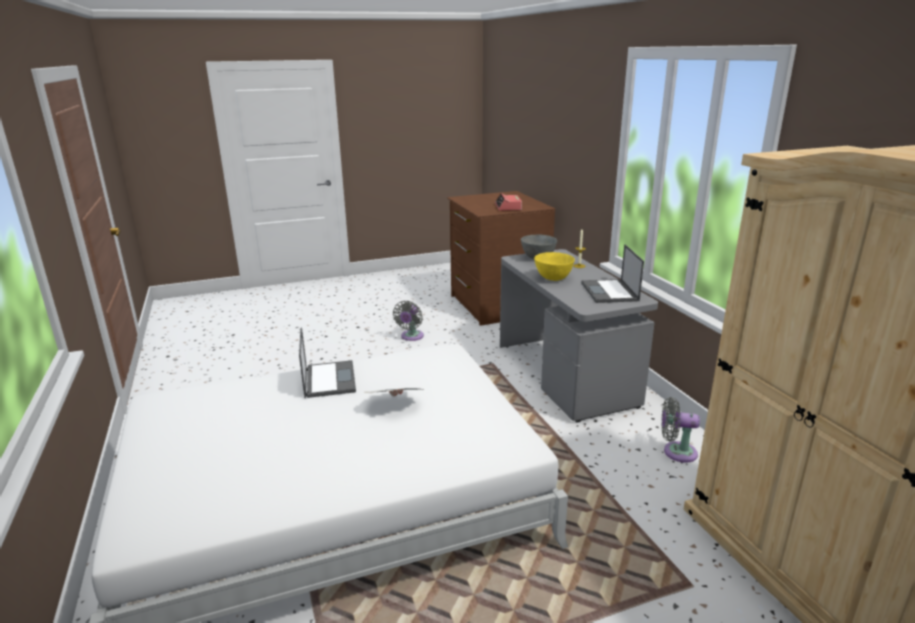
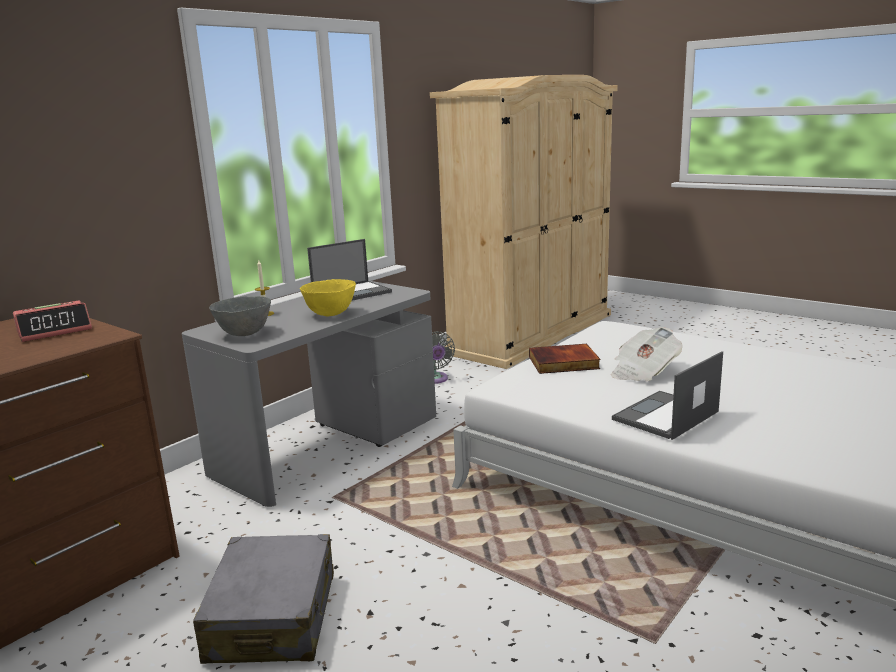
camera: 120 degrees left, 5 degrees down
(411, 337) = (273, 617): grey fan -> grey suitcase
(457, 384) = (563, 363): none -> book

